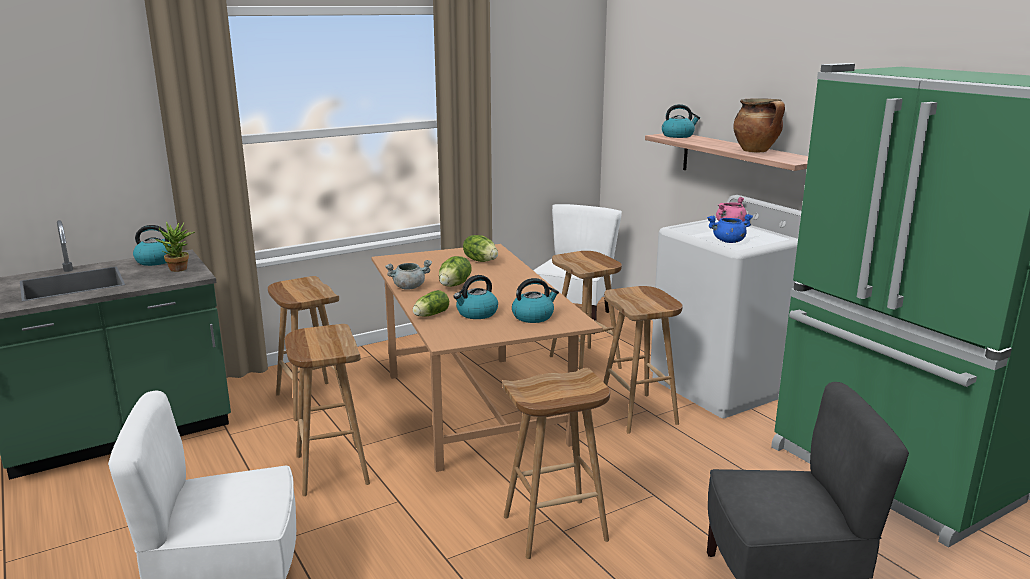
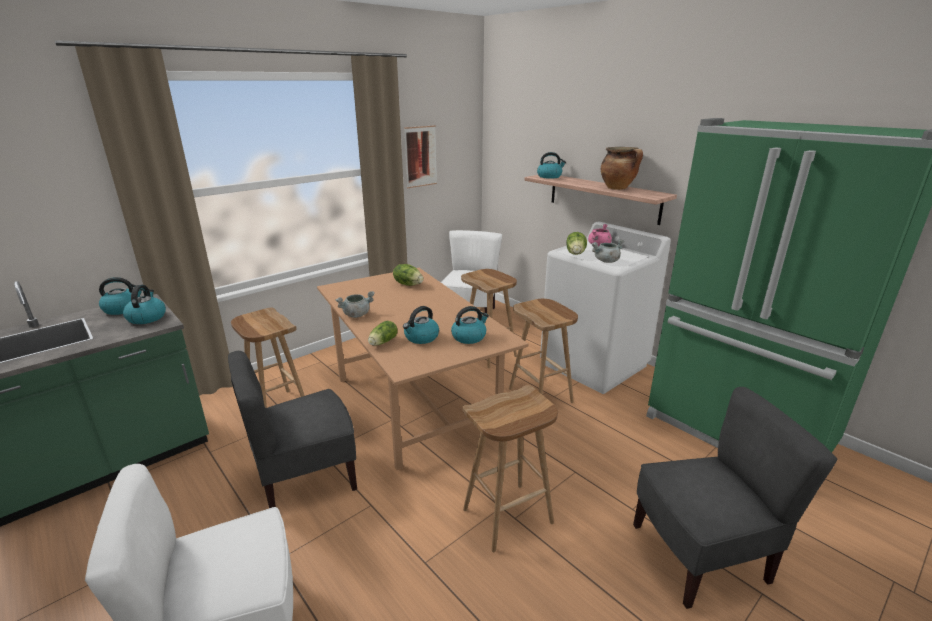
camera: 10 degrees left, 5 degrees up
(179, 270) = (147, 317): potted plant -> kettle
(331, 469) = (306, 478): brown stool -> grey chair
(455, 285) = (394, 309): lettuce -> lettuce (576, 253)
(517, 107) = (420, 156): none -> picture
(728, 241) = (606, 261): blue cooking pot -> grey cooking pot

